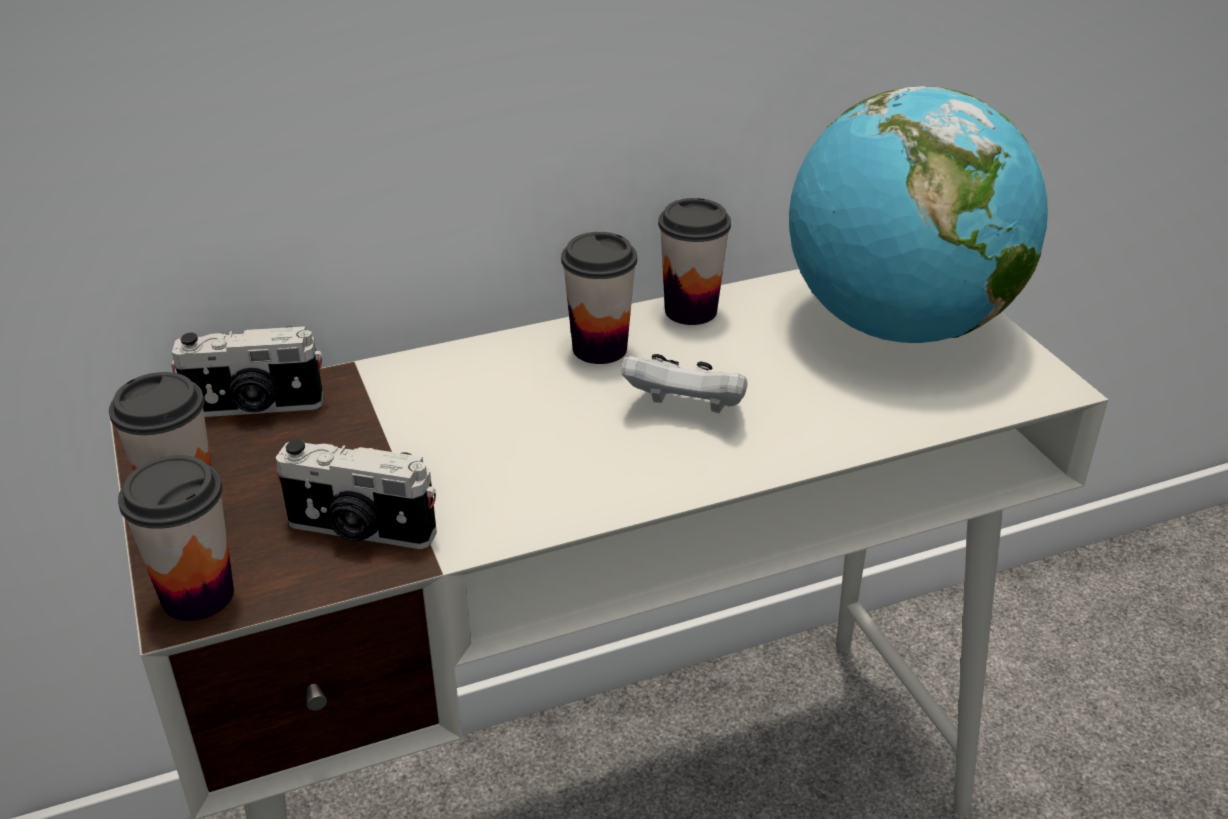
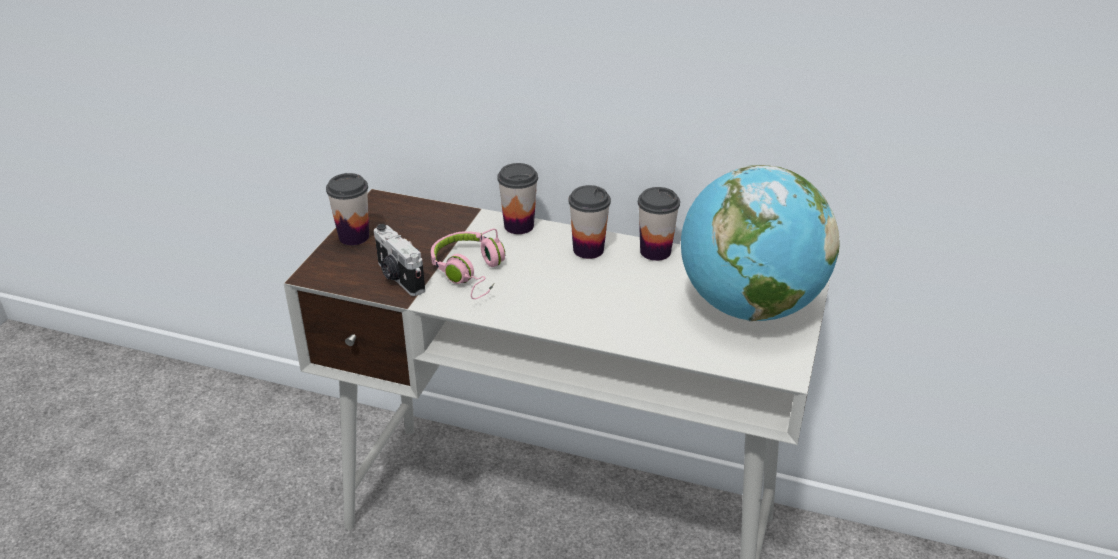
camera: 40 degrees right, 0 degrees up
(198, 595) = (321, 272): cup -> cup (519, 226)
(255, 408) = (421, 211): camera -> none
(473, 464) = (471, 273): none -> pink headphones
(686, 409) = (588, 294): white game controller -> none

